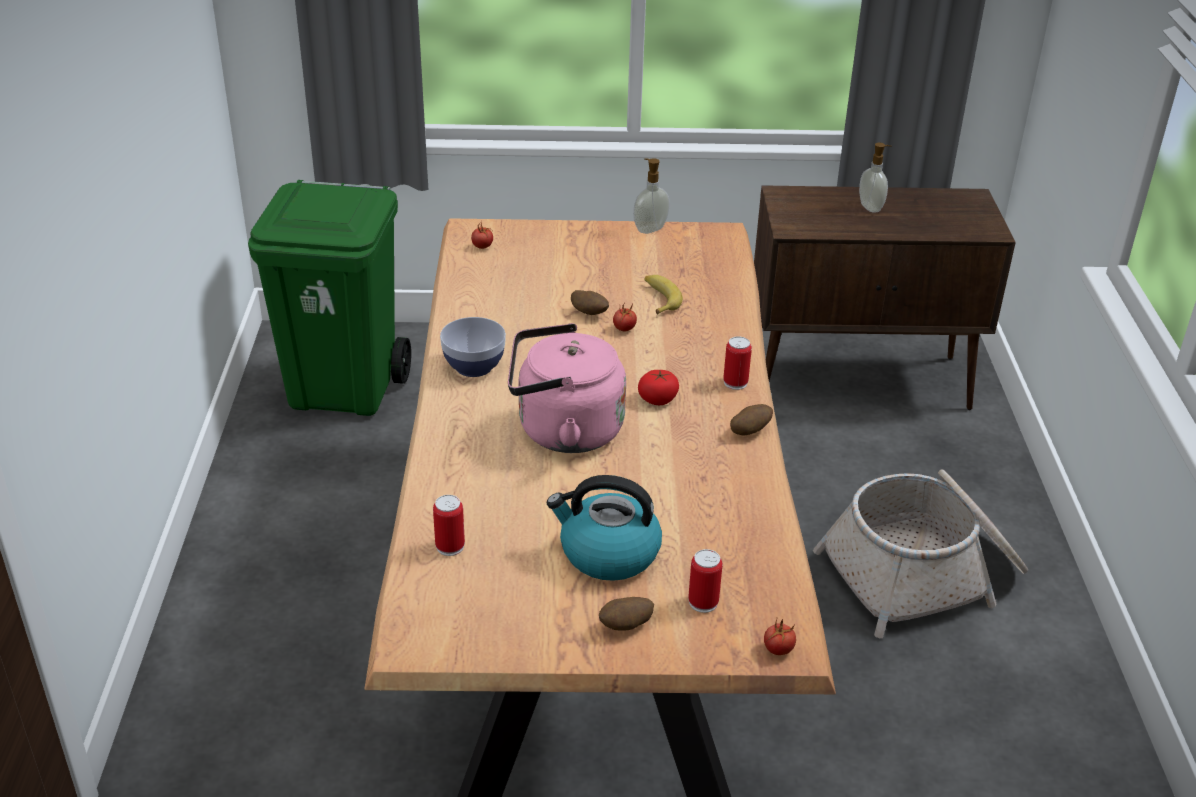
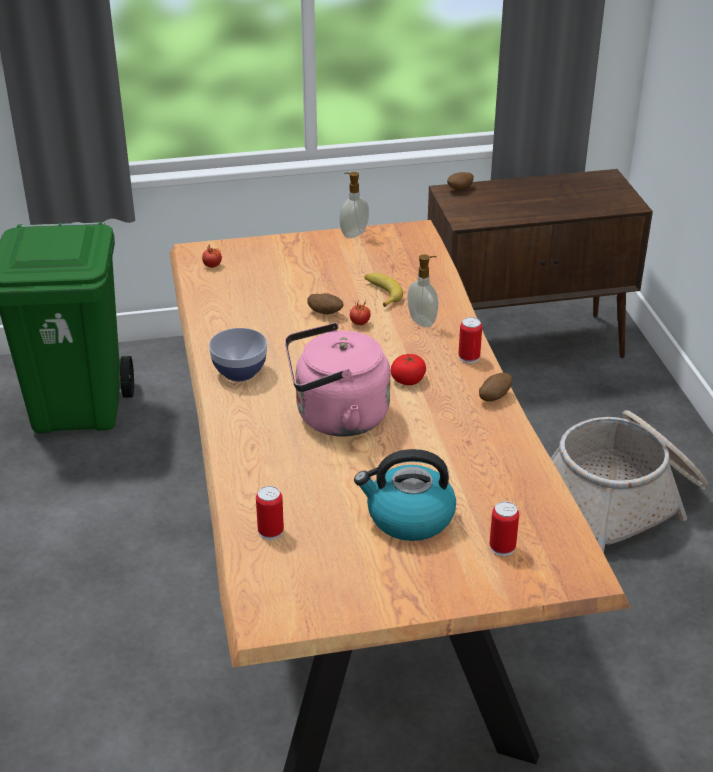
camera: 10 degrees left, 0 degrees up
(626, 626) = (444, 577): potato -> potato (460, 189)
(778, 650) = (577, 578): tomato -> none
(871, 207) = (526, 195): soap dispenser -> soap dispenser (423, 321)

